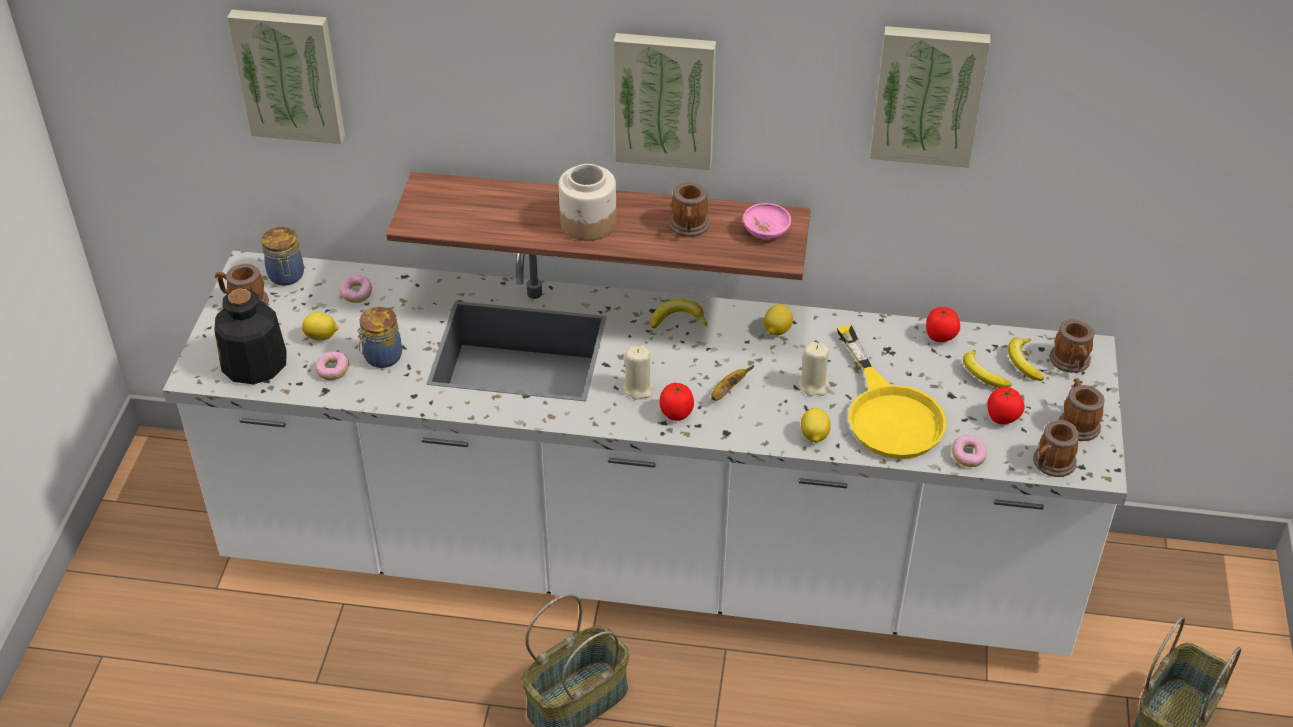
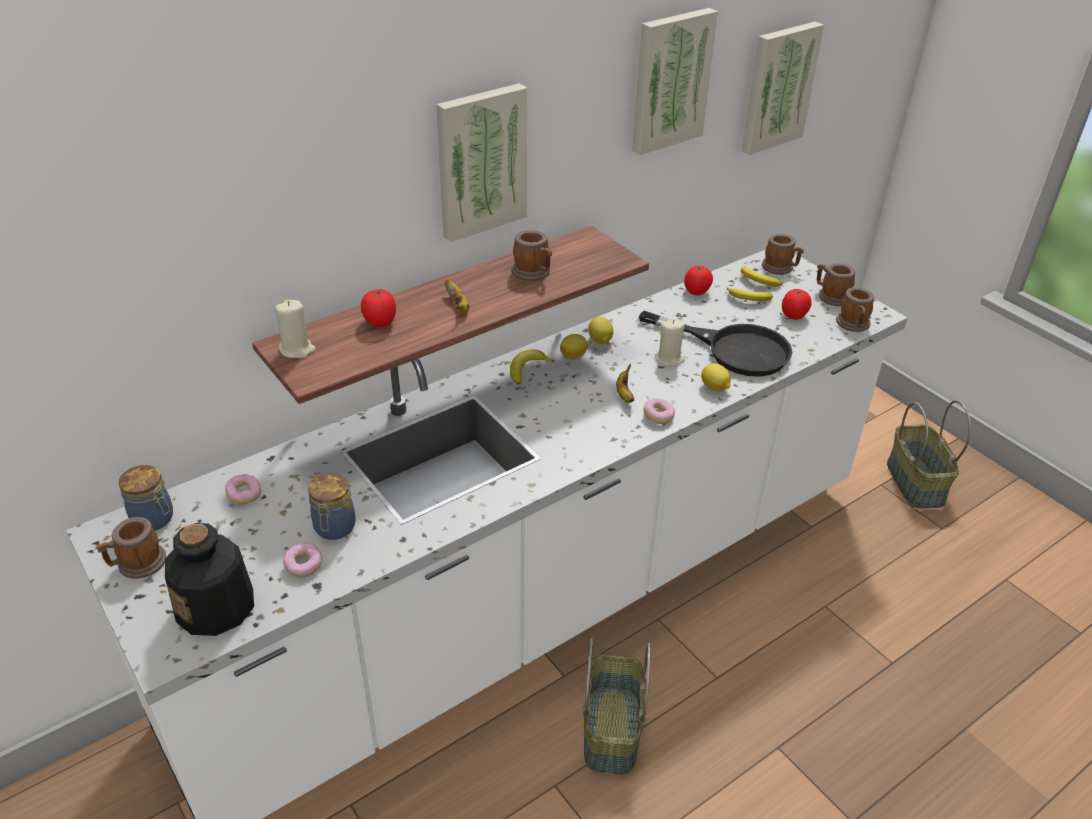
camera: 45 degrees left, 5 degrees down
(289, 74) = (101, 280): picture -> picture (777, 87)
(322, 337) = (256, 546): lemon -> lemon (574, 356)
(588, 224) = (458, 306): jar -> banana
(638, 388) = (565, 428): beige candle -> beige candle (297, 349)
(676, 413) = (613, 428): tomato -> tomato (380, 323)
(766, 231) = (587, 251): pink bowl -> none
(888, 412) = (733, 349): yellow frying pan -> black frying pan
(968, 457) = (810, 347): donut -> donut (658, 416)

